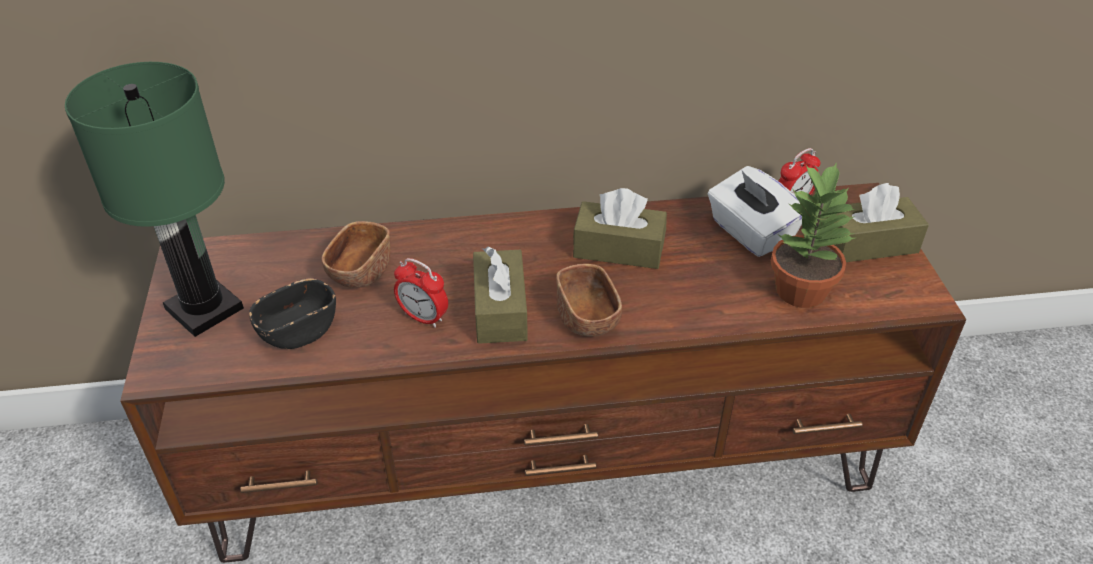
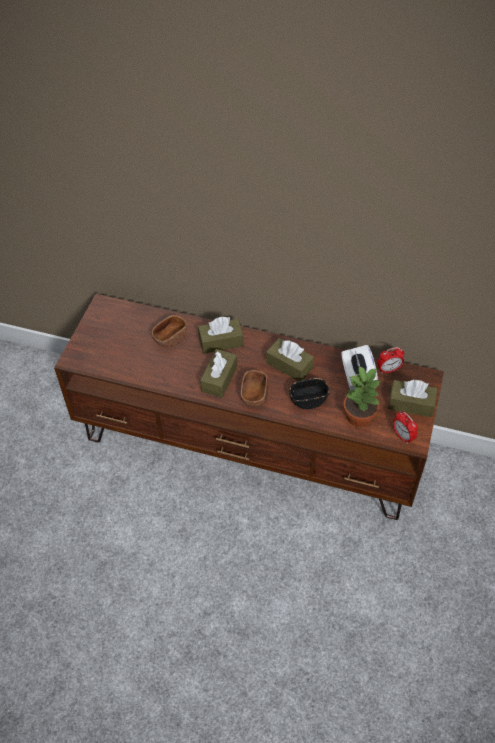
camera: 25 degrees right, 10 degrees up
(204, 310) = (99, 336): green table lamp -> none
(298, 331) = (132, 359): black bowl -> black bowl (308, 400)
(423, 317) = (185, 371): alarm clock -> alarm clock (402, 436)
(465, 249) = (221, 342): none -> brown tissue box

